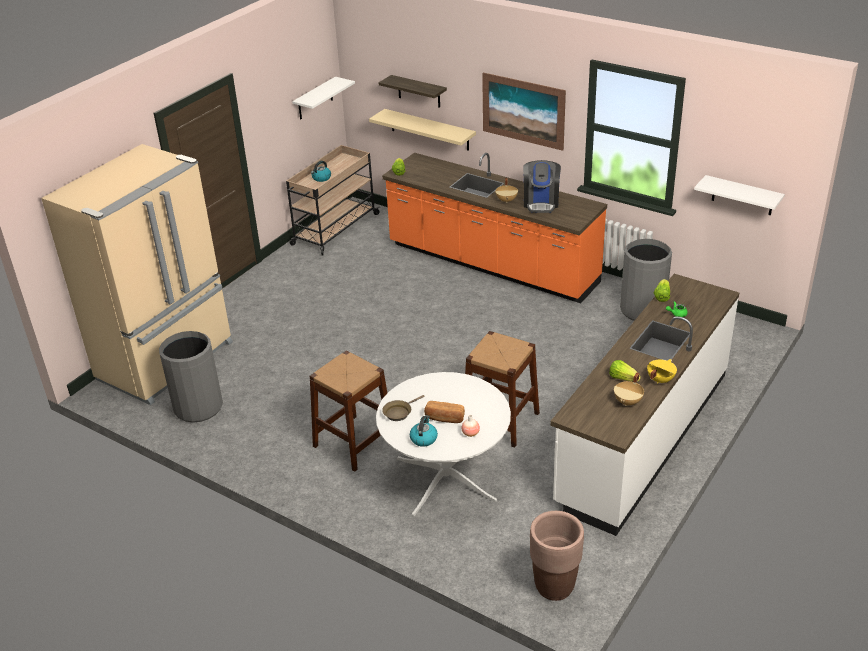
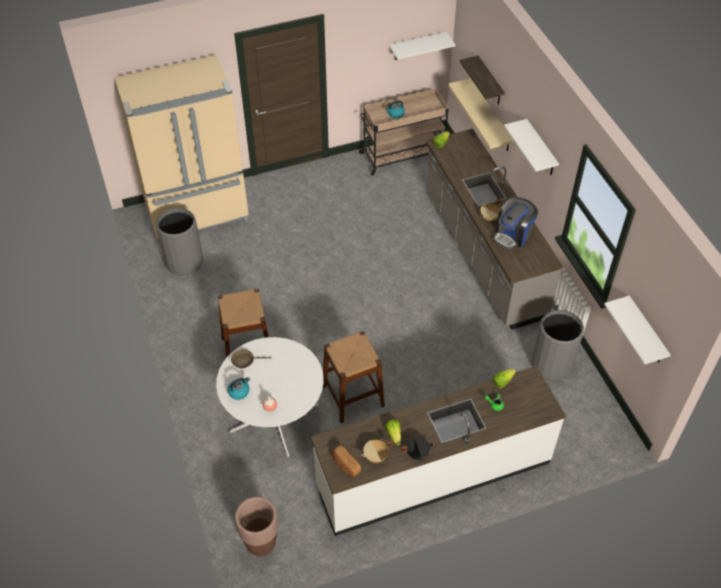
camera: 35 degrees right, 15 degrees up
(444, 418) = (266, 384): bread -> bread (345, 465)
(491, 265) = (482, 253): orange counter -> grey counter
(523, 111) = (541, 149): picture -> white shelf
(660, 379) = (417, 453): yellow cooking pot -> black cooking pot

